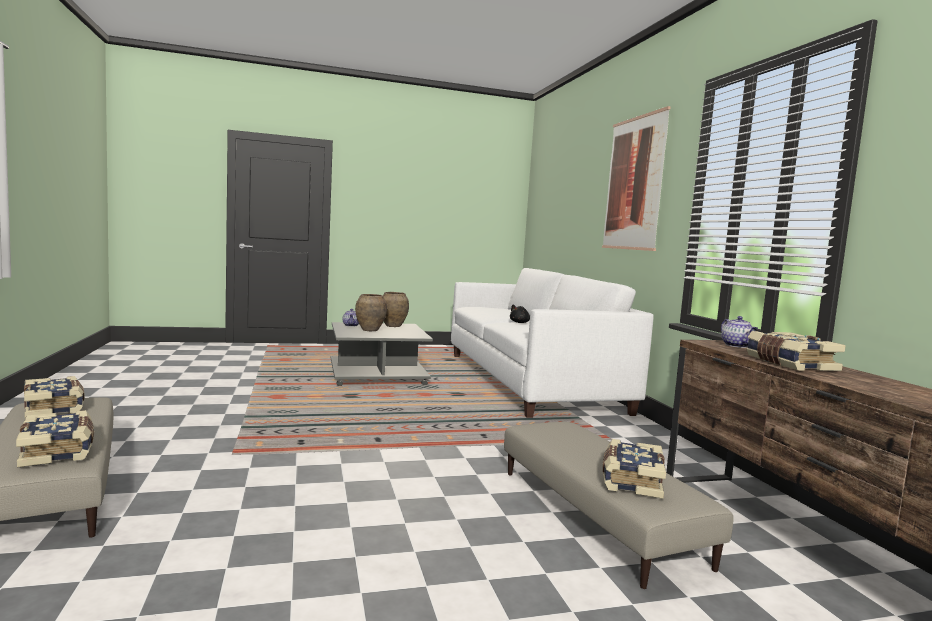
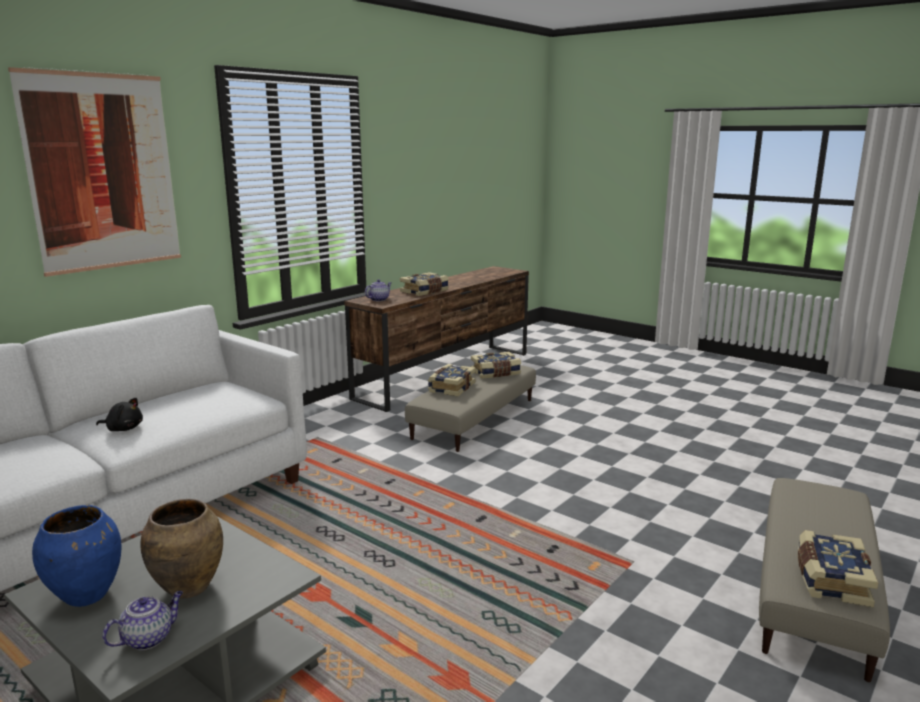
camera: 125 degrees left, 10 degrees up
(59, 451) = (809, 501): book -> book (451, 388)
(393, 326) = (87, 595): brown vase -> blue vase

